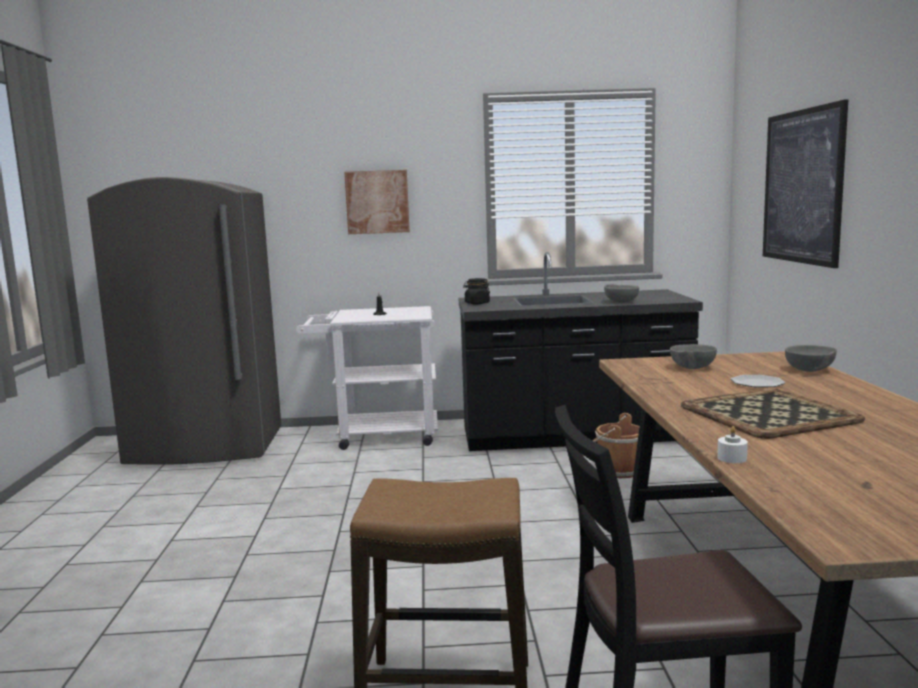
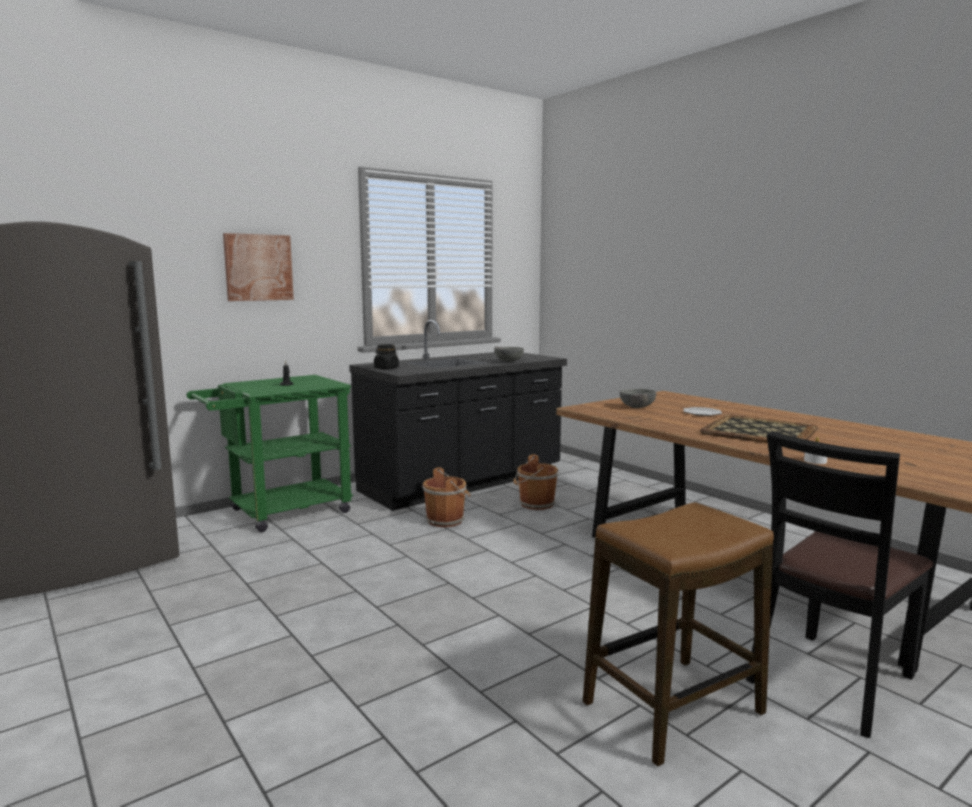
camera: 35 degrees left, 0 degrees up
(377, 436) = (280, 513): white cart -> green cart
(504, 469) = (447, 520): none -> brown bucket
(802, 186) = (633, 268): picture -> none
(810, 371) = (708, 402): grey bowl -> none

